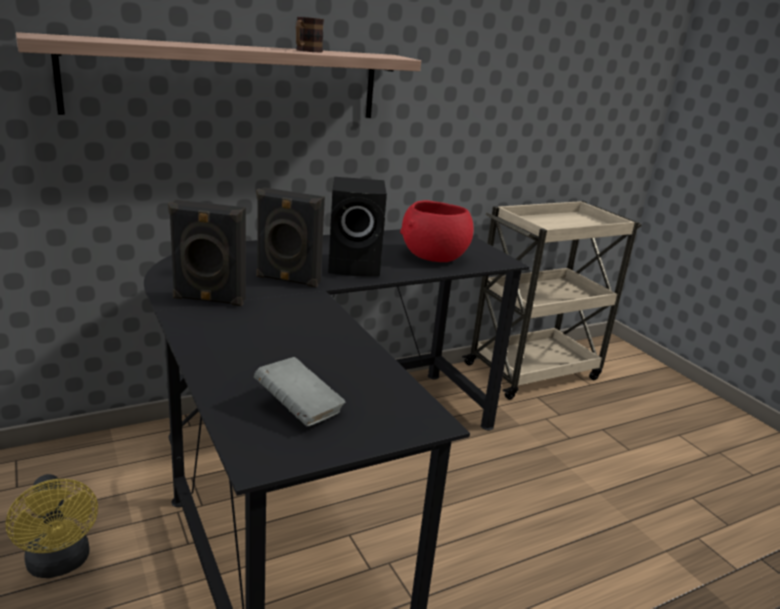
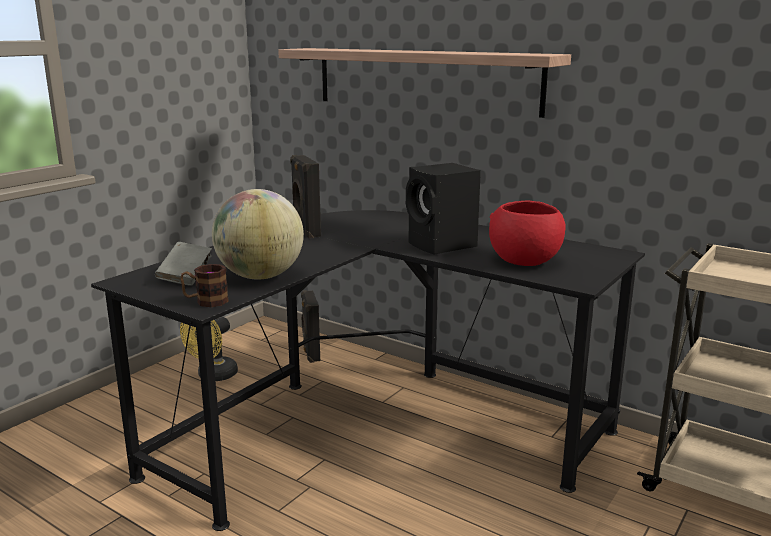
camera: 65 degrees right, 5 degrees down
(287, 280) = (373, 237): black speaker -> black speaker (310, 353)
(306, 51) = (460, 52): mug -> mug (205, 301)
(352, 365) = (260, 276): none -> globe

